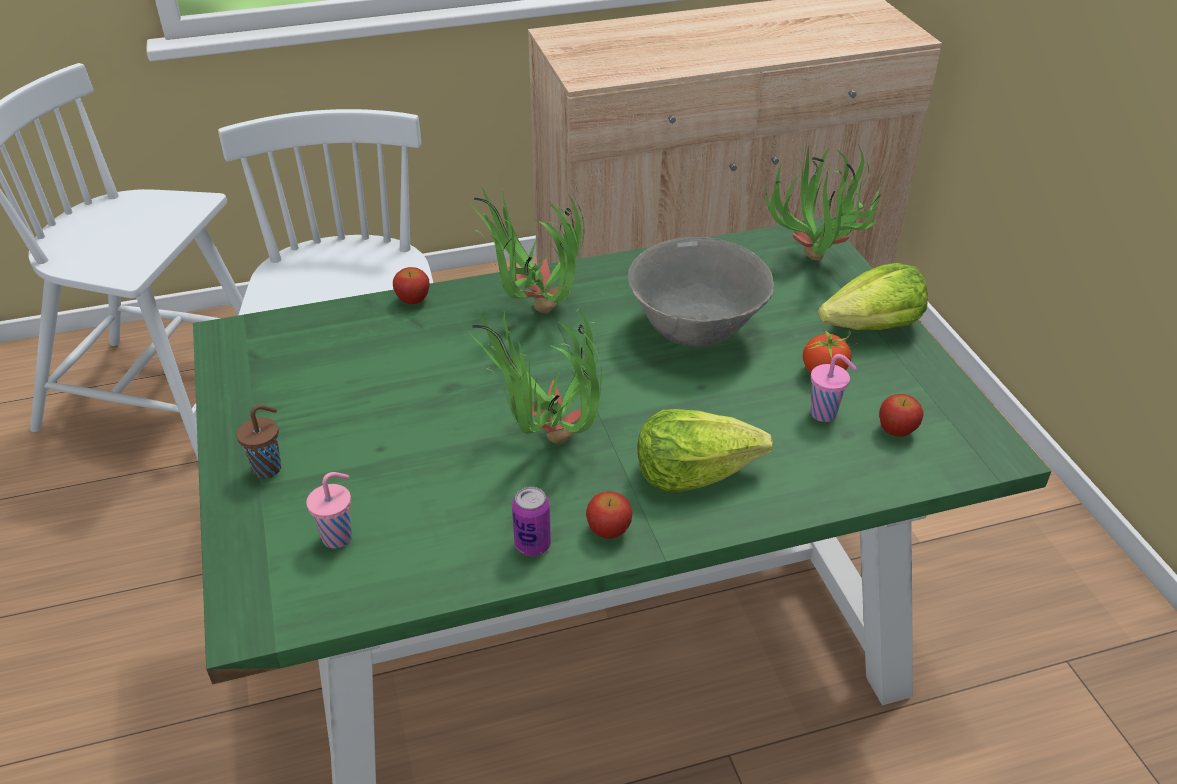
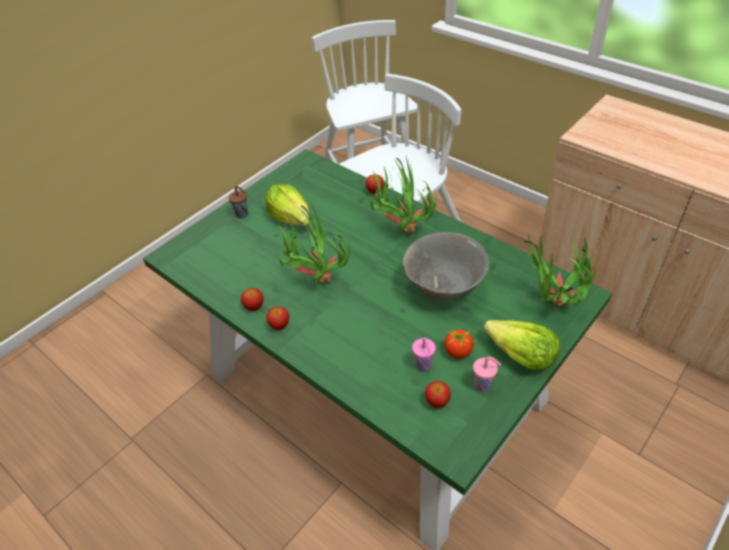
camera: 60 degrees right, 5 degrees up
(339, 537) = (221, 252): pink cup -> pink cup (483, 385)
(532, 545) = (254, 306): can -> apple
(694, 472) = (338, 336): lettuce -> lettuce (291, 218)

